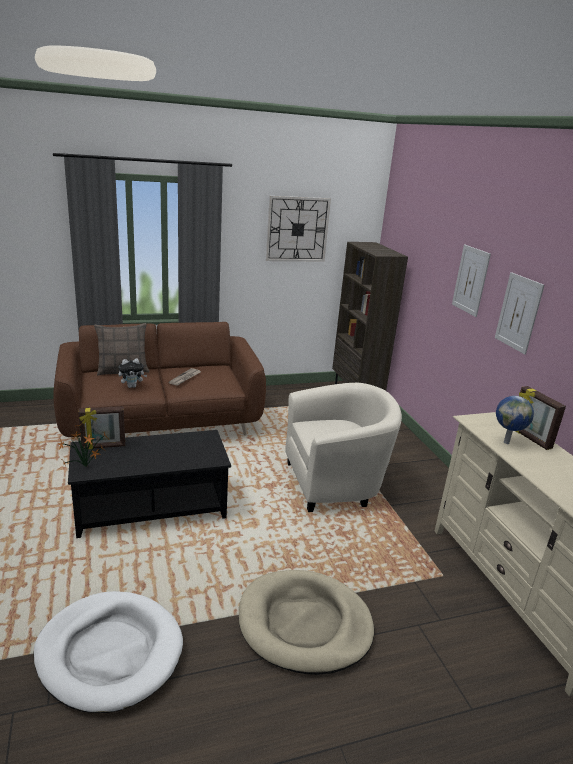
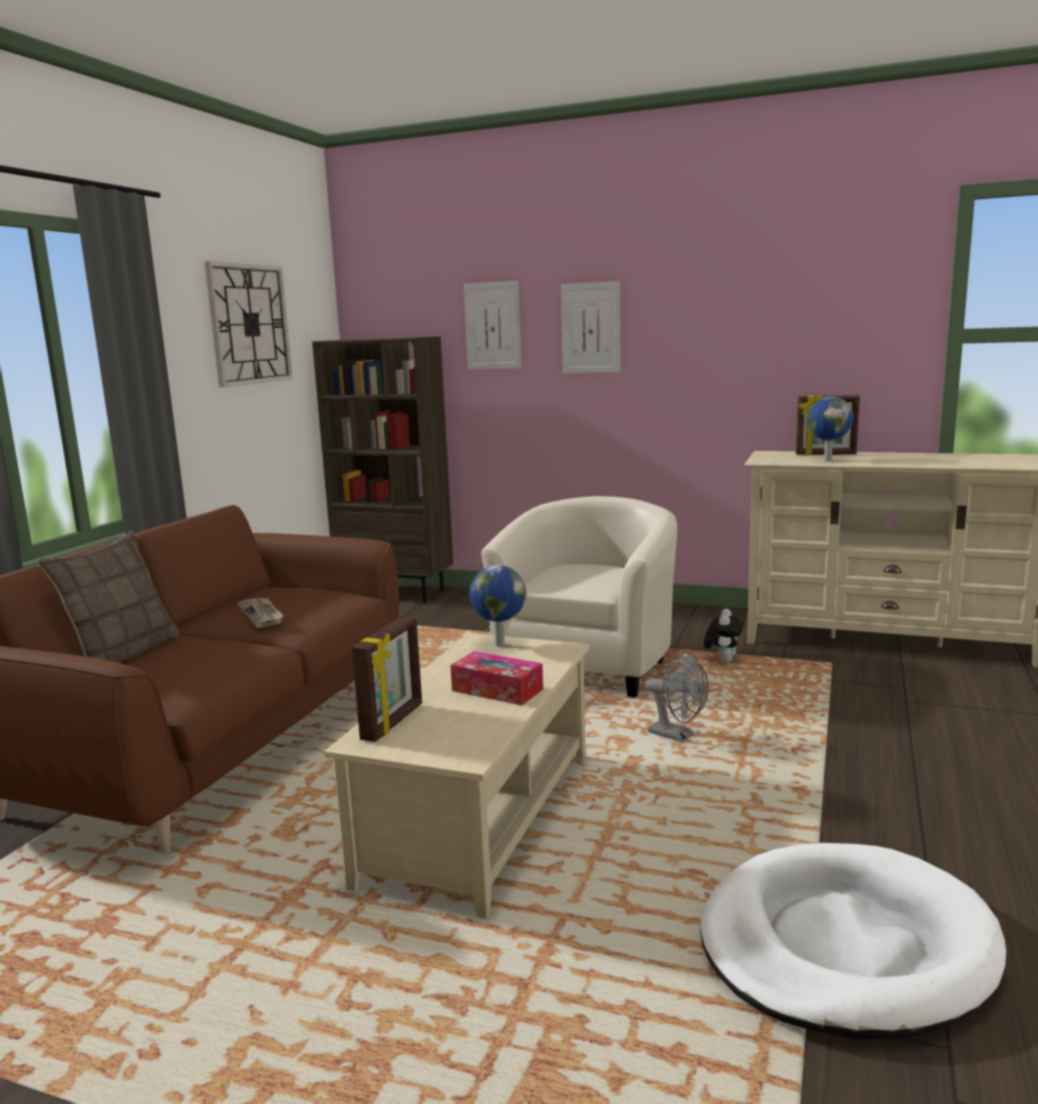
camera: 50 degrees left, 10 degrees down
(87, 467) = (450, 747): potted plant -> none
(132, 386) = (206, 657): plush toy -> plush toy (723, 661)
(151, 507) = (478, 816): black coffee table -> beige coffee table
(153, 458) = (497, 690): none -> tissue box
(208, 442) = (499, 644): none -> globe
(277, 541) = (678, 736): none -> grey fan
(304, 624) = (868, 765): beige dog bed -> none
(518, 312) = (697, 338): picture -> picture (492, 326)

